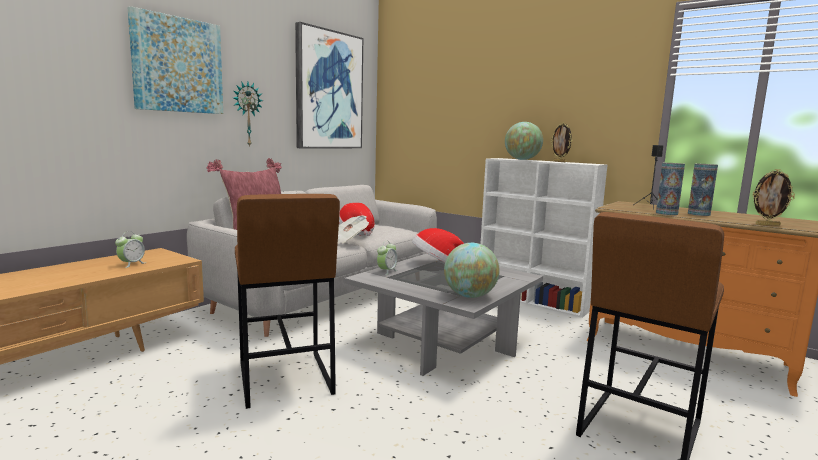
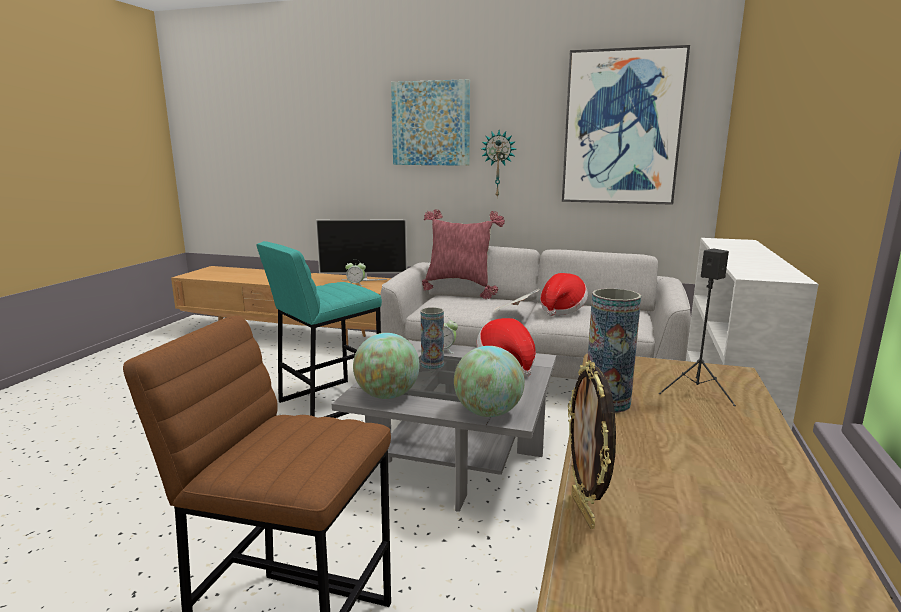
camera: 70 degrees right, 5 degrees up
(116, 259) = (364, 279): none -> television
(285, 379) = (328, 402): brown stool -> turquoise stool
(522, 159) = (739, 247): globe -> globe (488, 413)
(560, 161) = (760, 261): picture frame -> none
(698, 214) = (662, 436): vase -> vase (432, 365)

